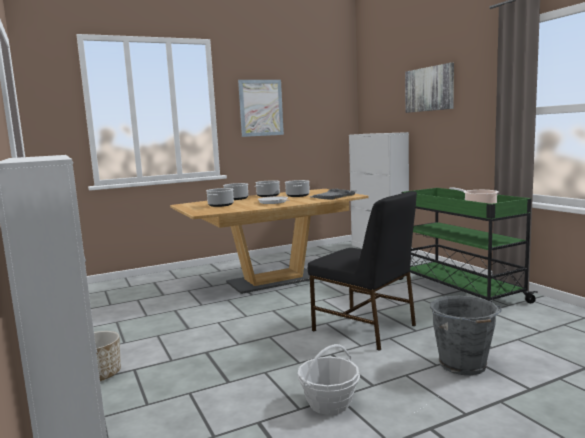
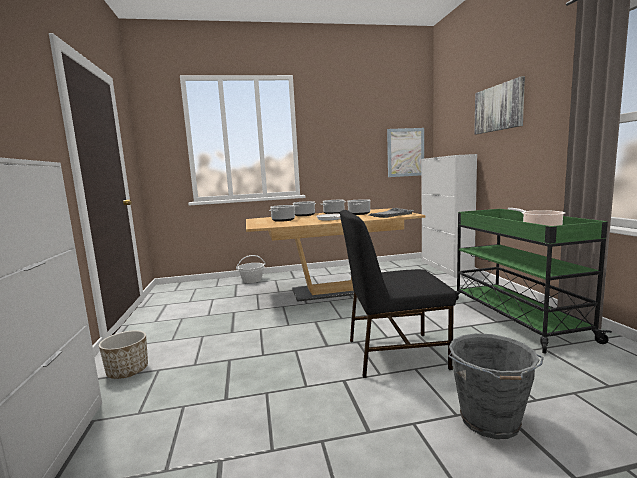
camera: 15 degrees right, 0 degrees up
(261, 108) = (338, 135): picture -> picture (405, 152)
(329, 403) = (308, 448): basket -> basket (252, 280)
(365, 329) = (394, 353): black chair -> black chair turned 120 degrees clockwise

